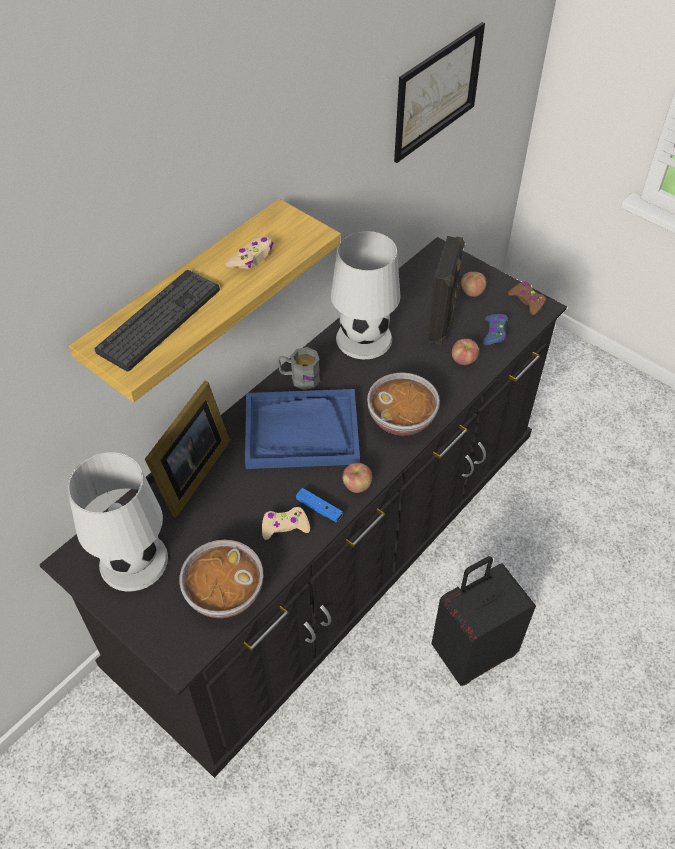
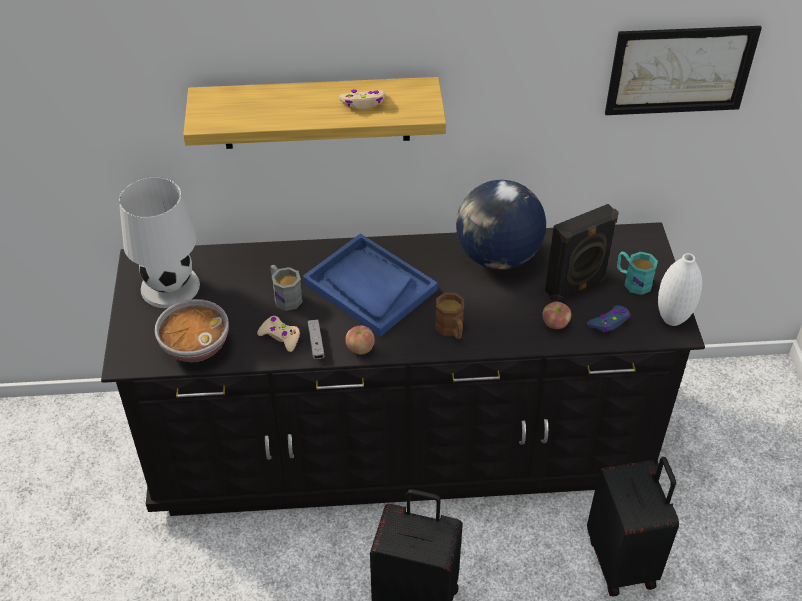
camera: 45 degrees right, 5 degrees down
(159, 320) = (255, 105): keyboard -> none
(188, 475) = (263, 261): picture frame -> none
(299, 378) = (414, 251): grey mug -> grey mug (284, 296)
(319, 509) = (316, 343): blue game controller -> grey game controller
(364, 339) = (497, 257): white table lamp -> globe
(402, 418) = (451, 330): bowl -> brown mug
(472, 292) = (632, 281): apple -> turquoise mug
(527, 301) = (672, 319): brown game controller -> white vase
(560, 509) = (623, 561): none -> black suitcase

